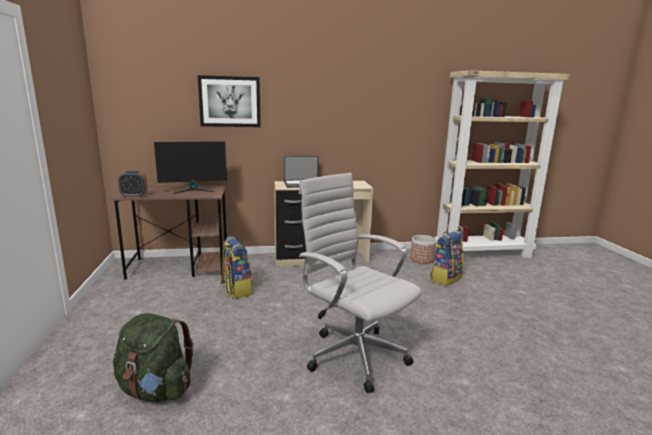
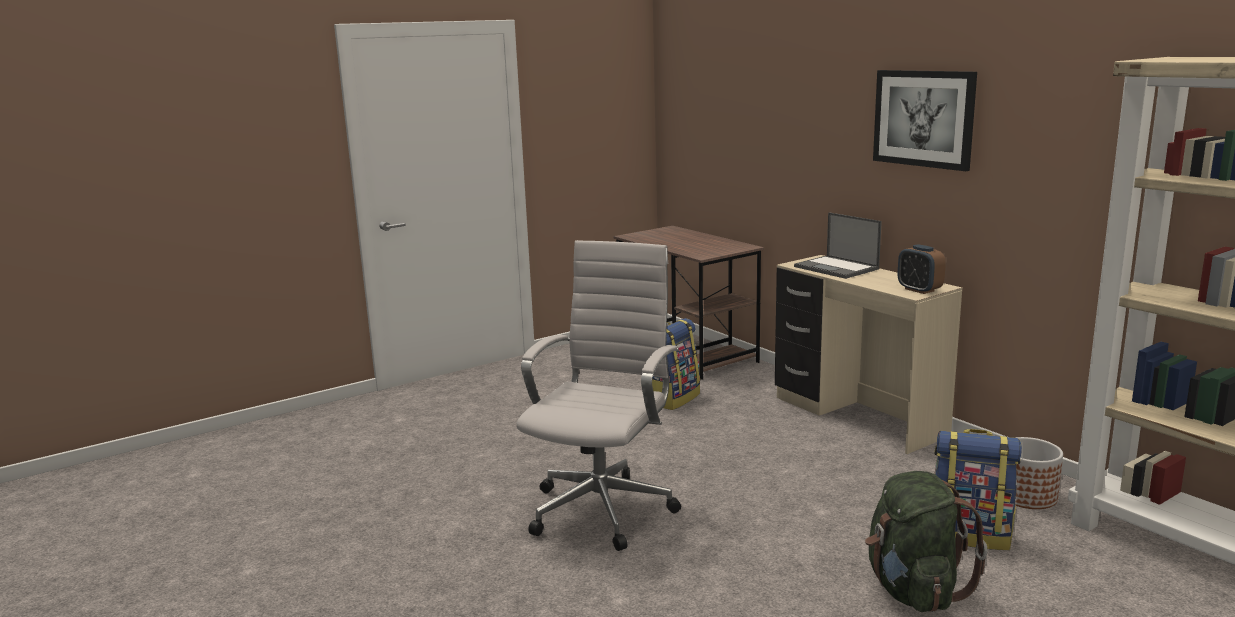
camera: 65 degrees right, 0 degrees up
(134, 196) = (637, 237): alarm clock -> alarm clock (919, 290)
(156, 390) = (449, 432): green backpack -> green backpack (914, 590)
(193, 190) = (707, 244): monitor -> none
(230, 101) = (778, 114): picture -> picture (923, 118)

